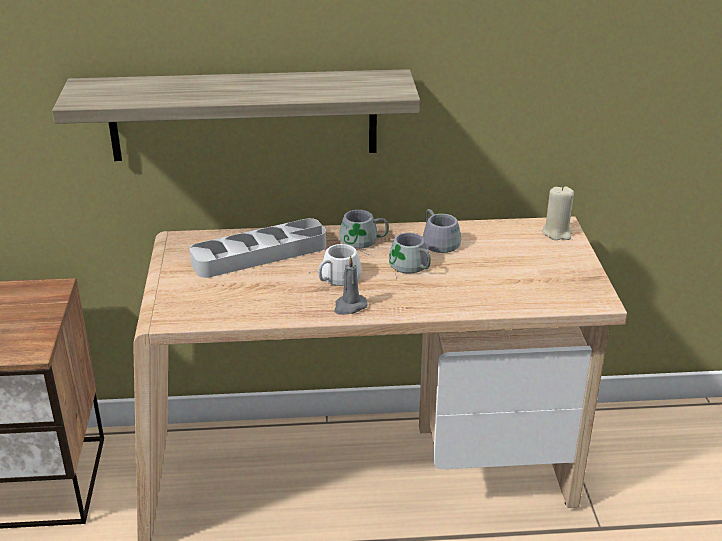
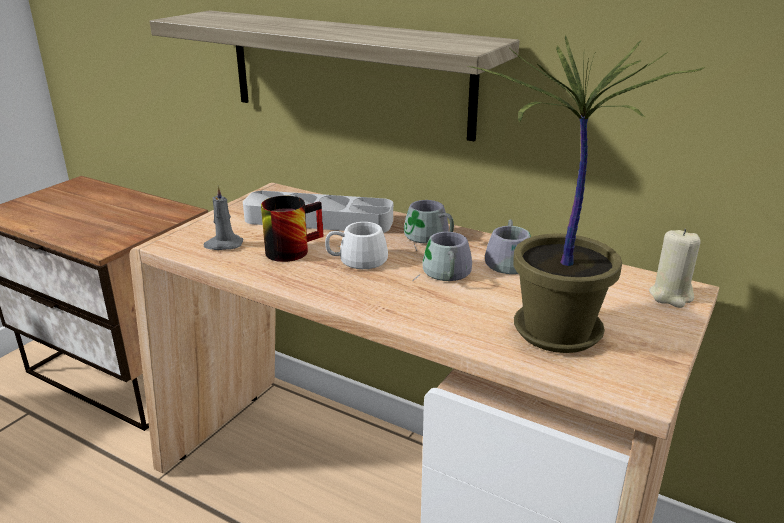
camera: 35 degrees right, 5 degrees down
(274, 286) = (291, 248): none -> mug
(349, 306) = (331, 288): grey candle -> grey candle (223, 245)
(523, 284) = (557, 334): none -> potted plant

